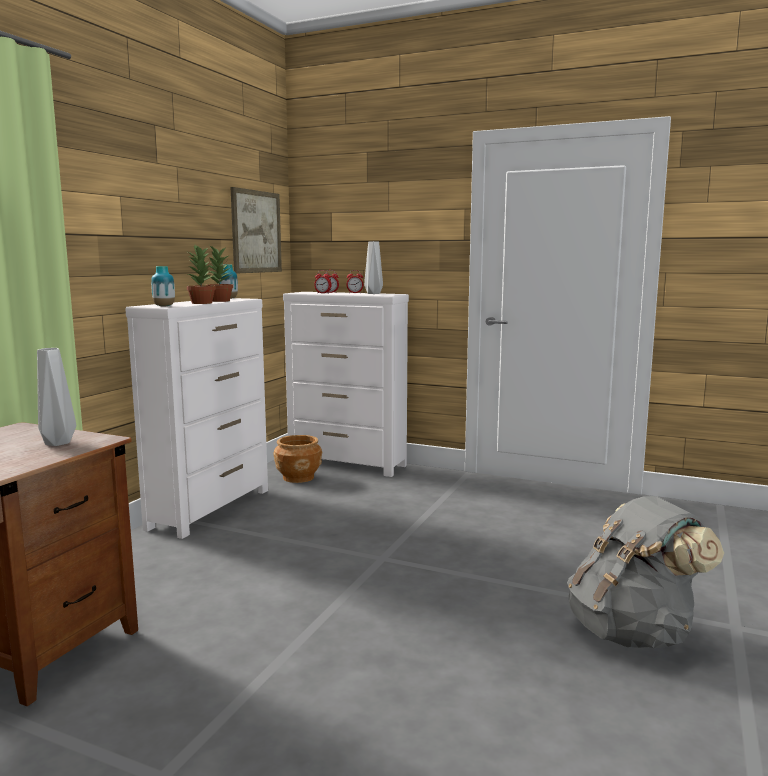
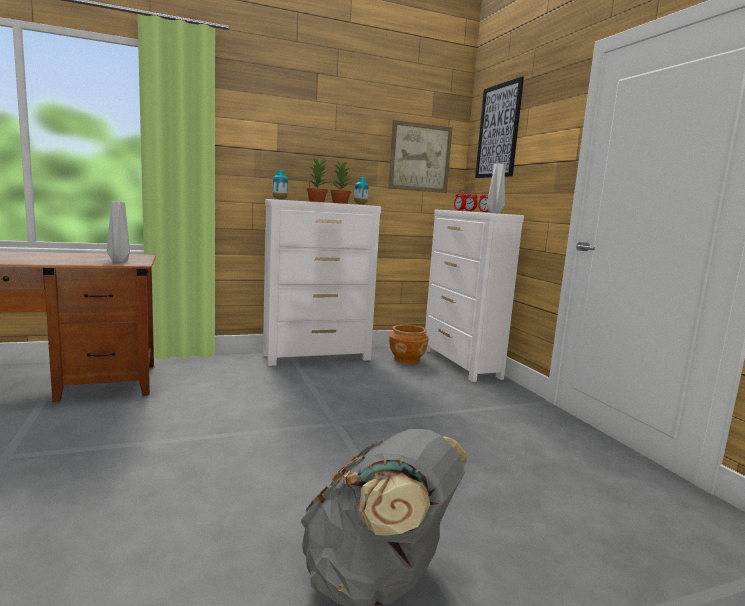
camera: 45 degrees right, 0 degrees up
(345, 202) = (498, 131): none -> picture

